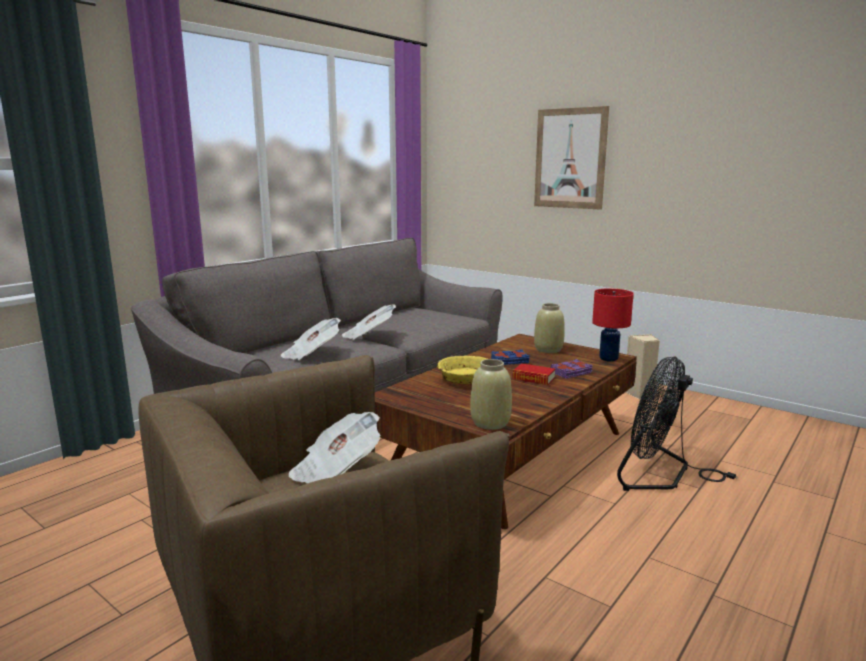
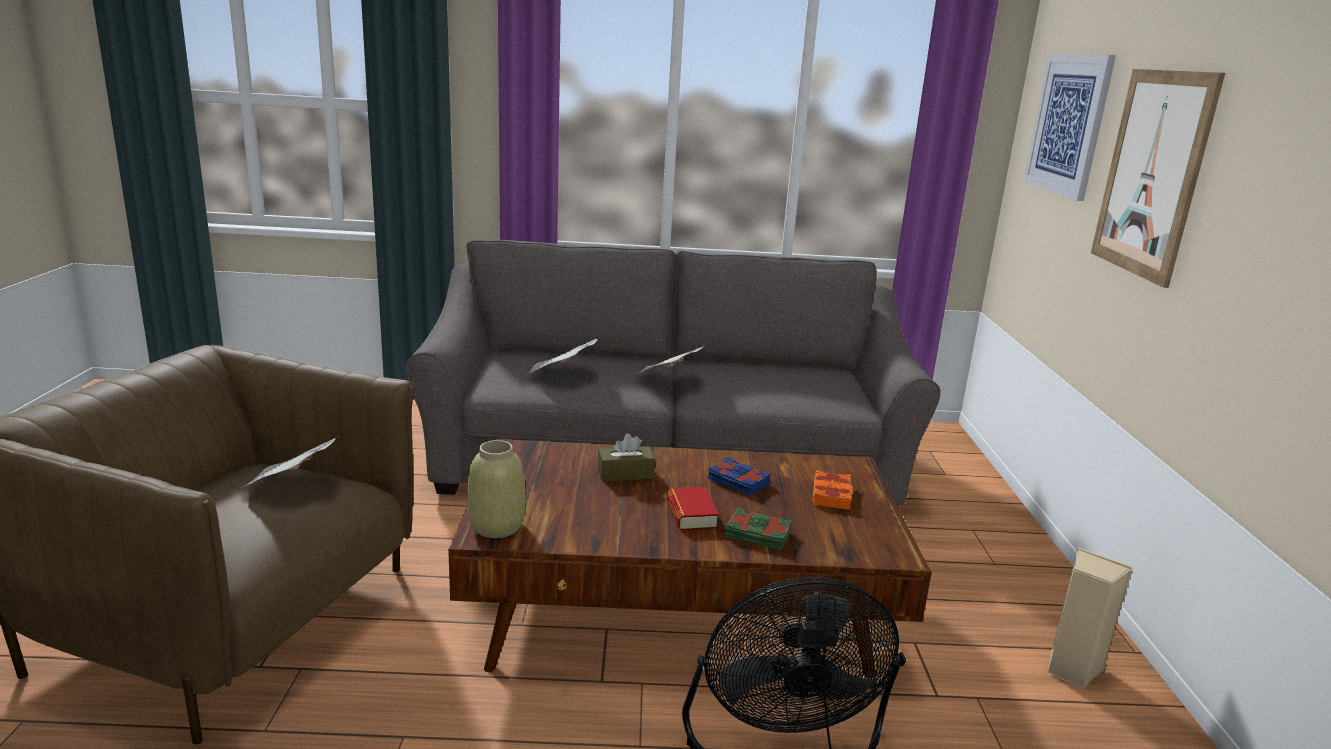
camera: 50 degrees right, 5 degrees up
(466, 379) = (625, 474): yellow bowl -> brown tissue box
(485, 144) = (1068, 124): none -> picture
(548, 350) = (832, 495): beige vase -> orange book
(571, 372) = (757, 535): purple book -> green book
(608, 359) = (868, 550): red table lamp -> none

